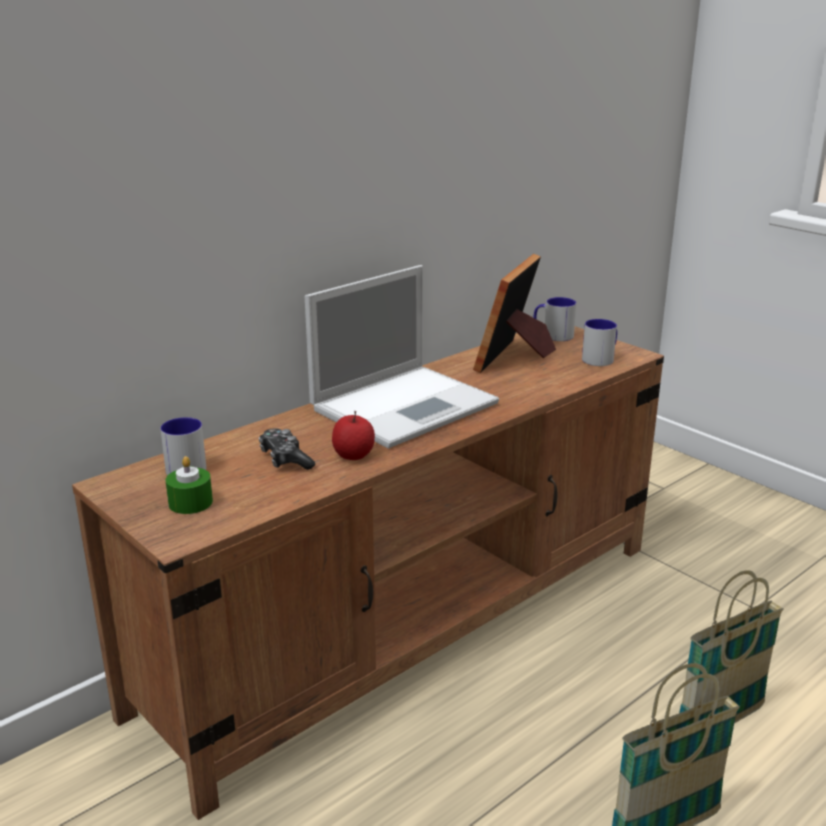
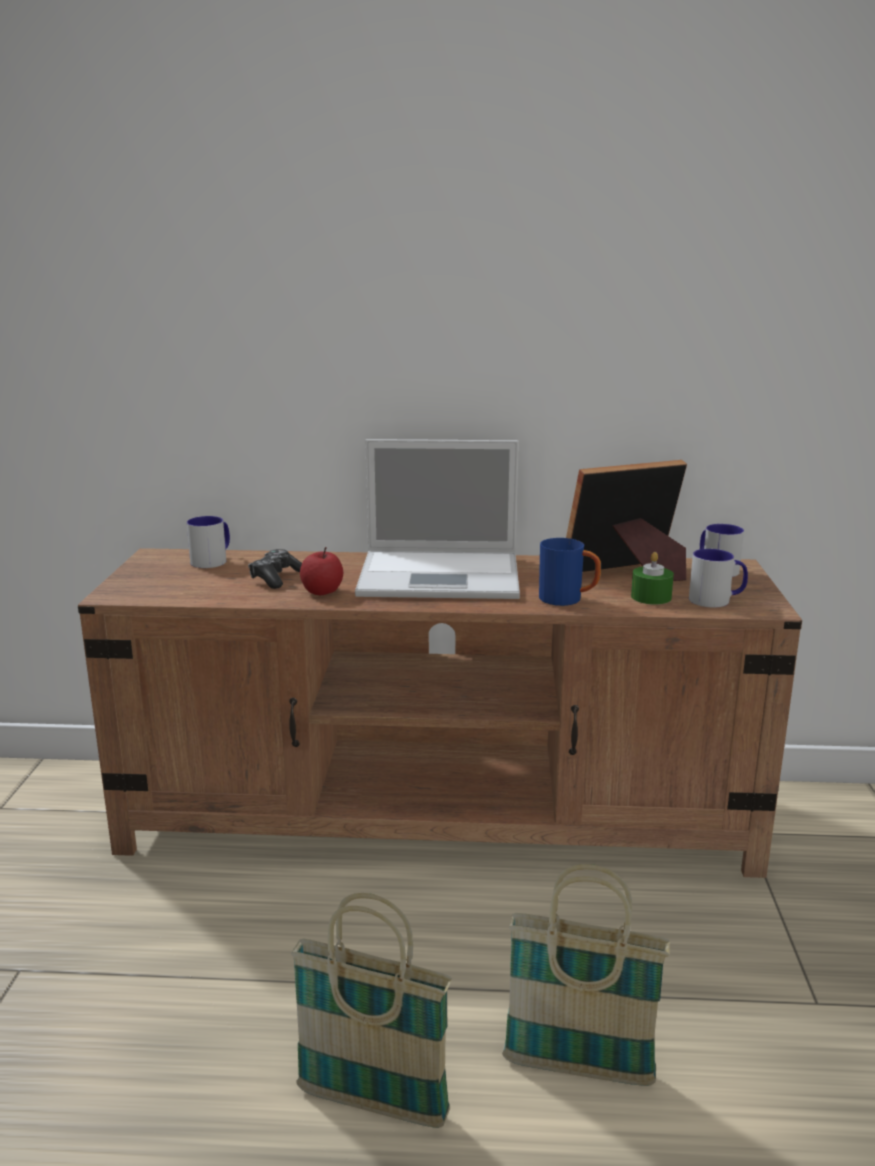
camera: 45 degrees right, 5 degrees down
(190, 502) = (166, 580): green candle -> green candle (651, 597)
(526, 392) = (568, 600): none -> blue mug

